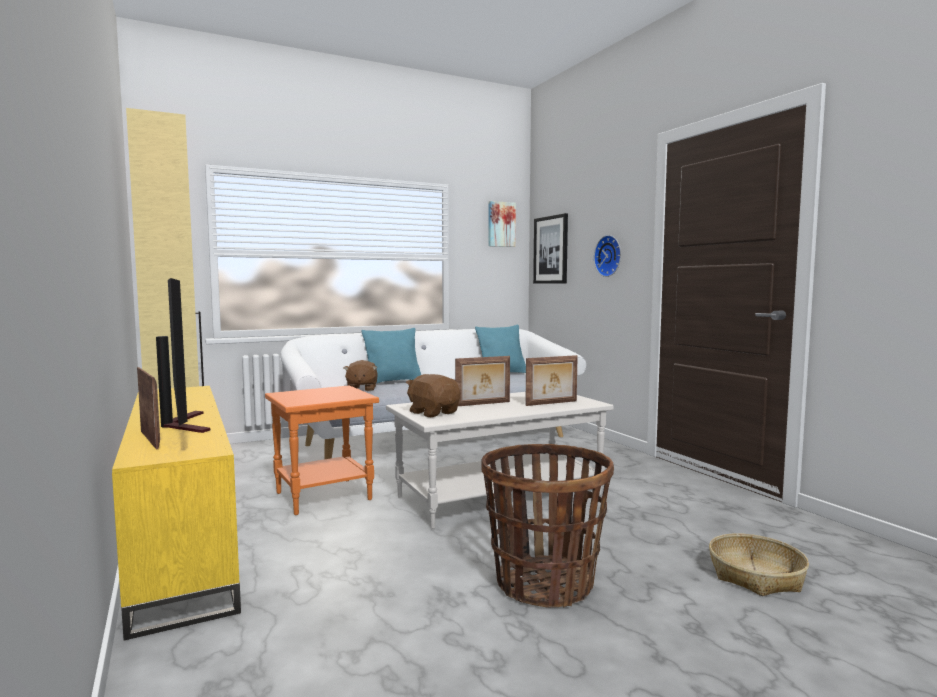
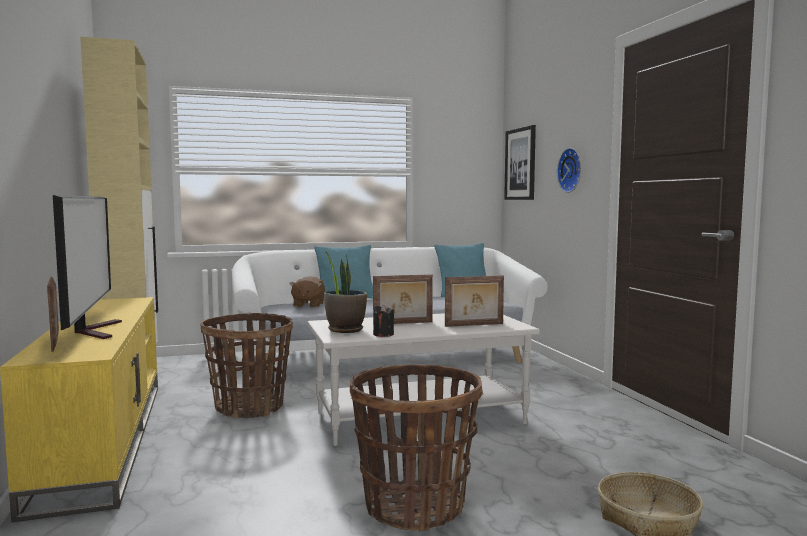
camera: 10 degrees right, 0 degrees up
(324, 495) = (249, 407): orange side table -> basket
(433, 413) = (345, 330): brown plush toy -> potted plant
(475, 416) = (383, 334): none -> black candle
(501, 224) = (470, 138): picture -> none

